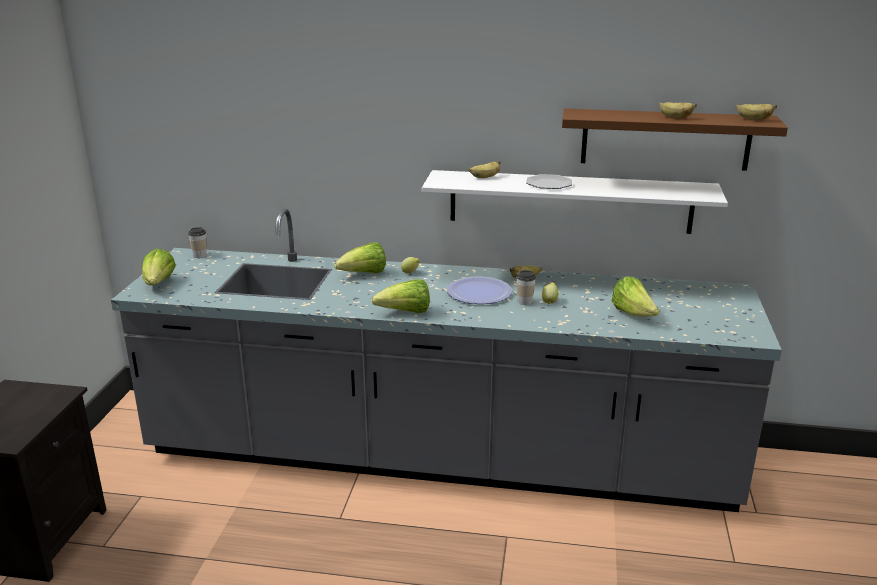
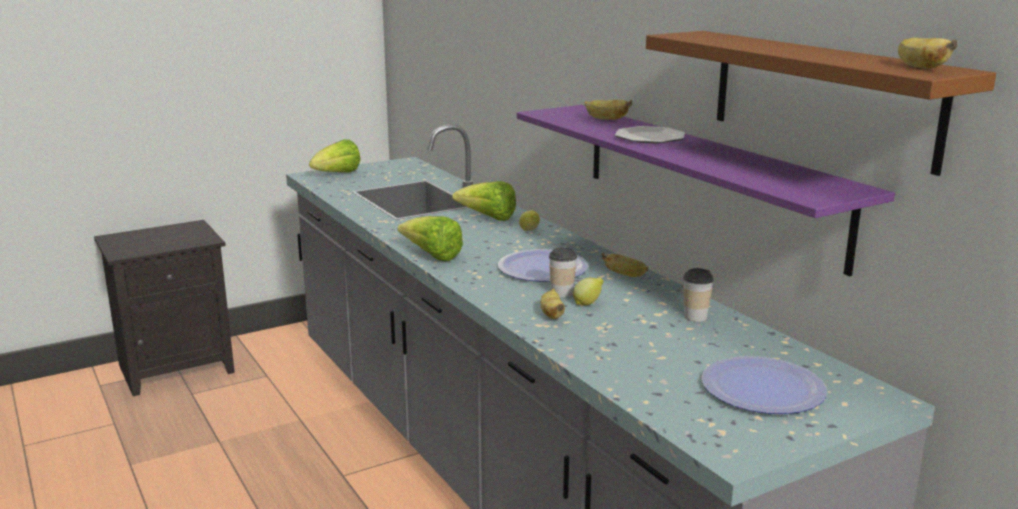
camera: 50 degrees right, 5 degrees down
(199, 255) = (414, 166): cup -> cup (695, 317)
(570, 201) = (705, 180): white shelf -> purple shelf
(633, 314) = (645, 355): lettuce -> none
(674, 117) = (799, 51): banana -> banana (552, 315)
(700, 306) = (762, 388): none -> plate

